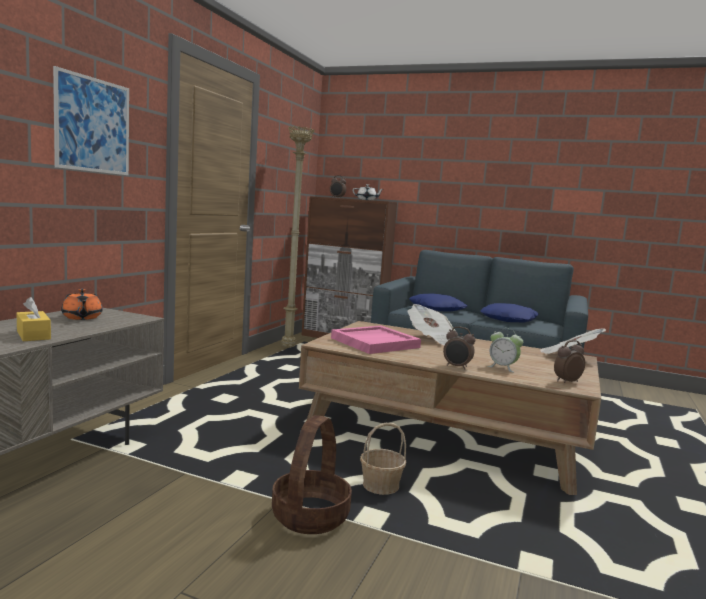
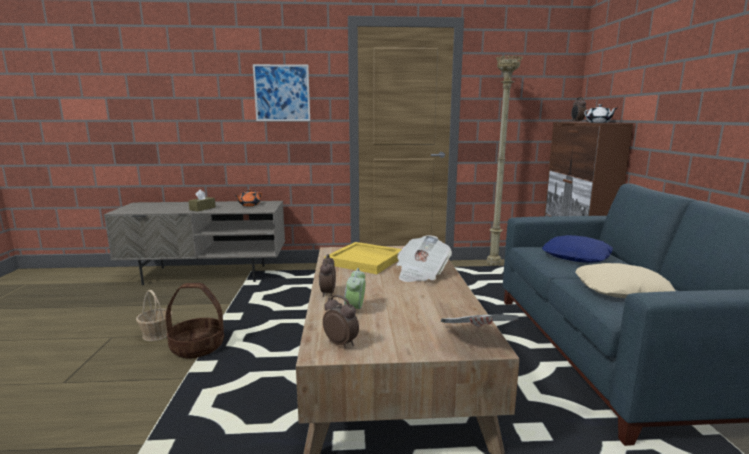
camera: 65 degrees right, 5 degrees up
(33, 335) = (202, 208): yellow tissue box -> brown tissue box
(375, 342) = (366, 260): pink tray -> yellow tray
(380, 486) = (253, 360): basket -> basket (157, 334)
(509, 320) = (621, 290): blue pillow -> beige pillow

